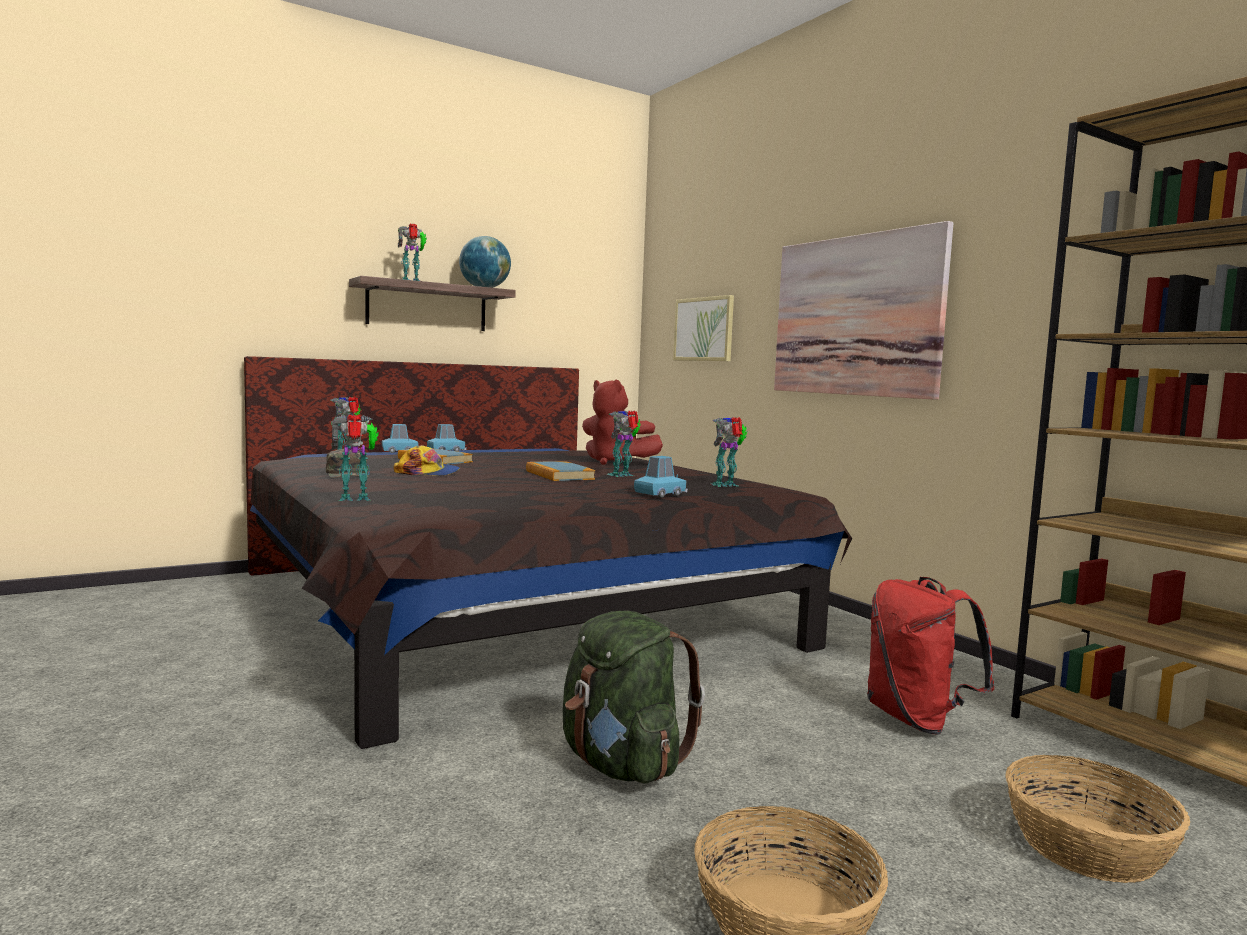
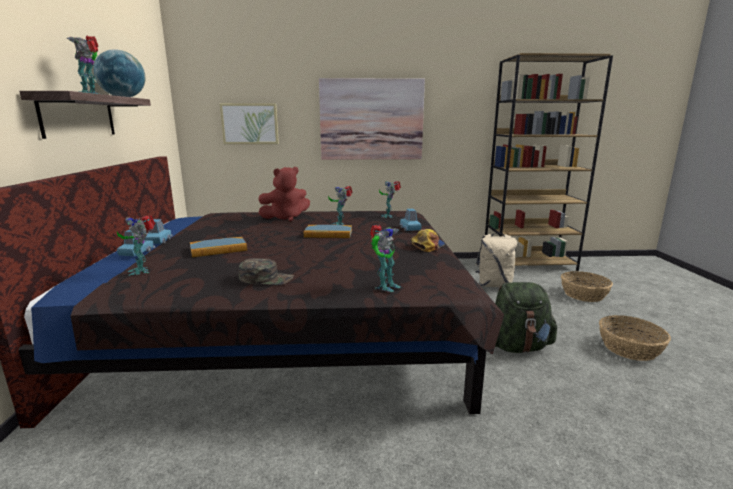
camera: 60 degrees left, 10 degrees up
(356, 499) = (385, 286): toy robot -> toy robot turned 150 degrees counterclockwise
(428, 473) = (284, 258): cap -> cap (427, 246)
(917, 720) = (494, 285): red backpack -> beige backpack

